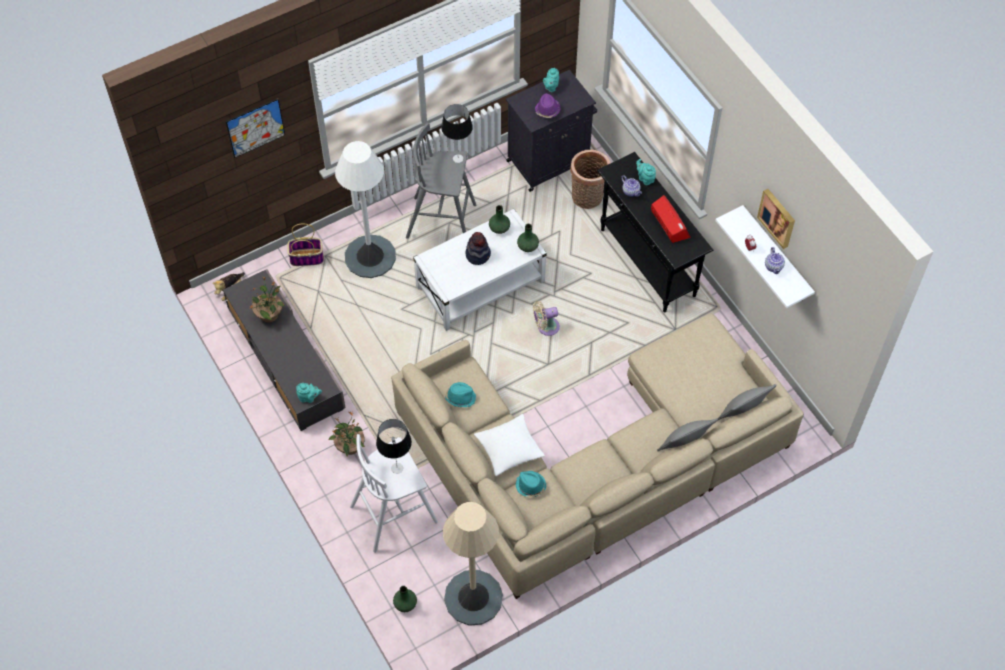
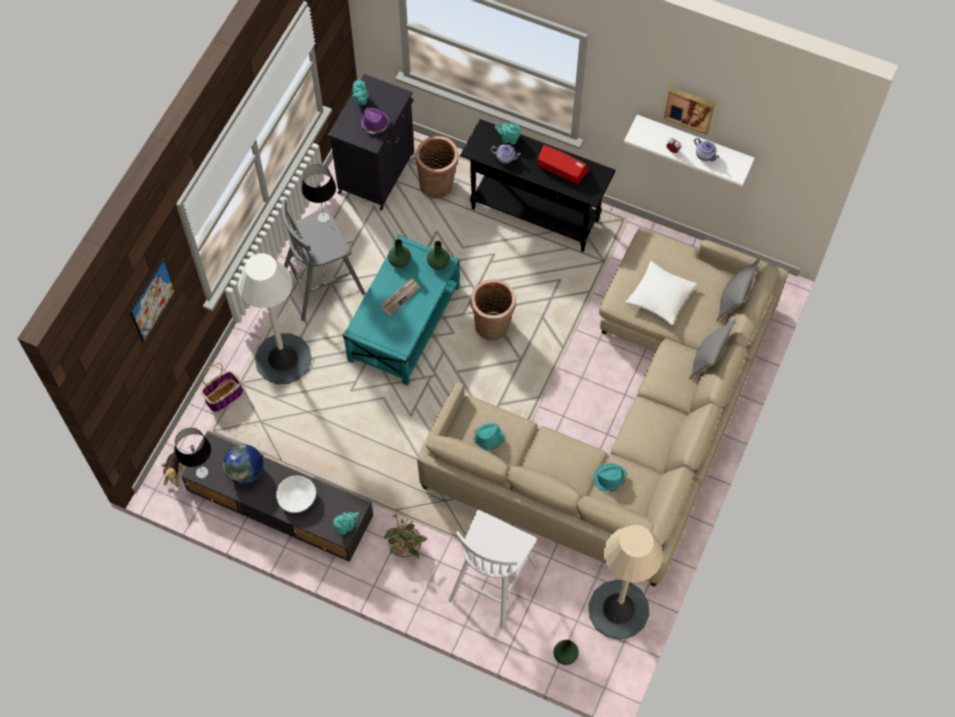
camera: 35 degrees left, 5 degrees up
(269, 314) = (245, 472): potted plant -> globe
(290, 355) = (297, 498): none -> white bowl
(397, 468) = (498, 539): table lamp -> table lamp (202, 472)
(478, 254) = (400, 297): hat -> newspaper
(480, 284) = (404, 323): white coffee table -> turquoise coffee table
(509, 448) = (566, 458): white pillow -> white pillow (660, 297)
(546, 327) = (492, 327): beige fan -> basket

